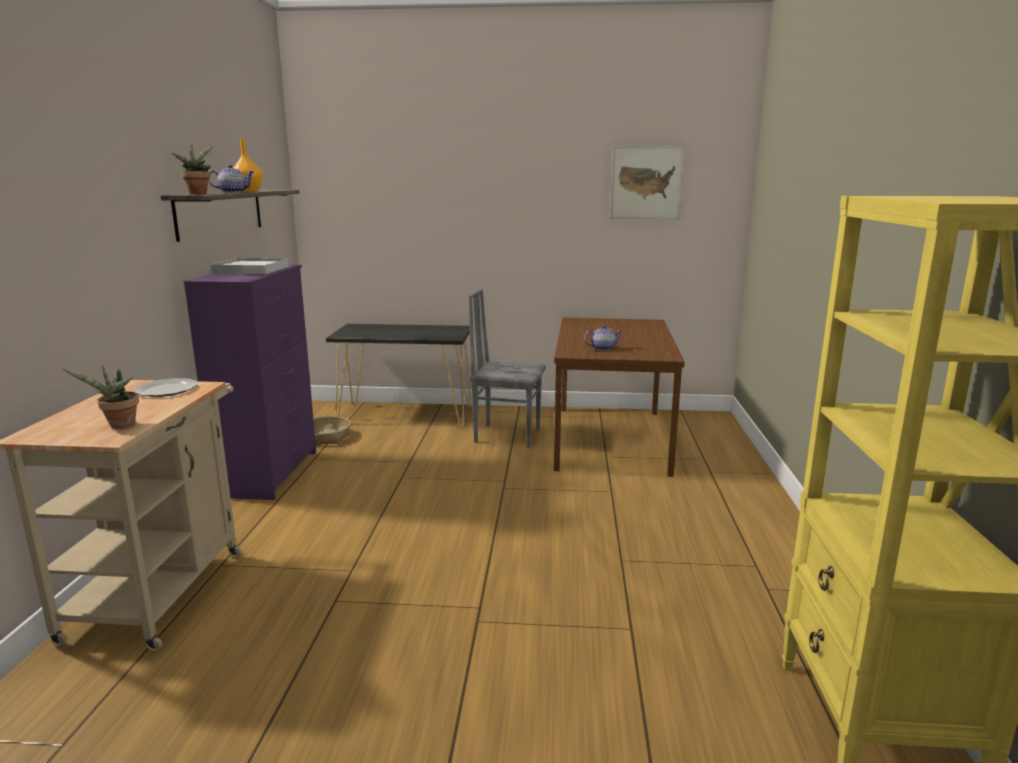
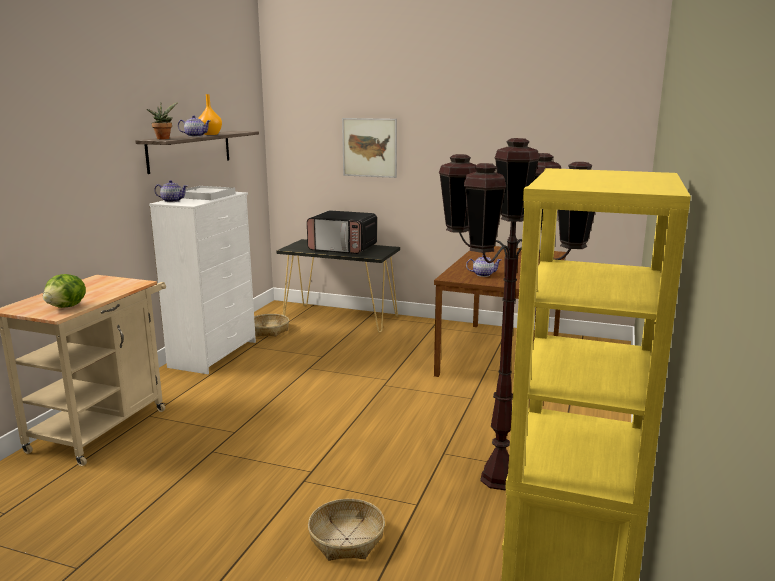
camera: 15 degrees right, 0 degrees up
(119, 426) = (67, 307): potted plant -> lettuce
(167, 390) = (115, 284): plate -> none
(213, 277) = (172, 201): none -> teapot
(270, 473) = (214, 354): purple dresser -> white dresser
(407, 331) = (343, 248): none -> microwave
(507, 435) = (413, 343): grey chair -> none
(576, 690) = (346, 539): none -> basket
(646, 182) = (554, 128): picture -> picture (369, 147)
(702, 581) = (499, 479): none -> brown floor lamp

